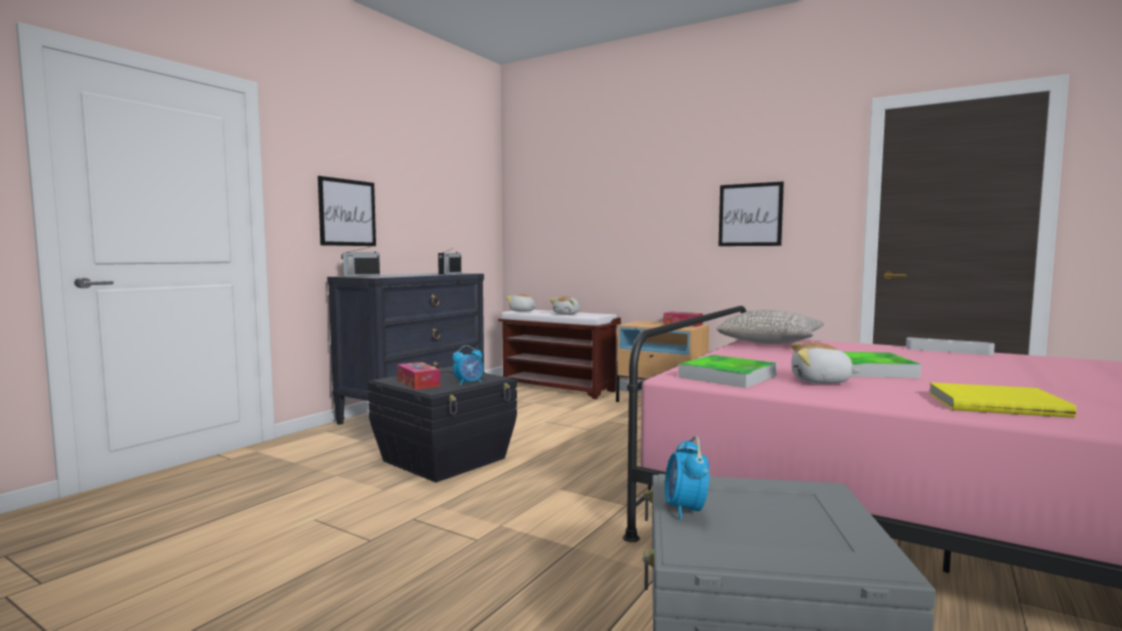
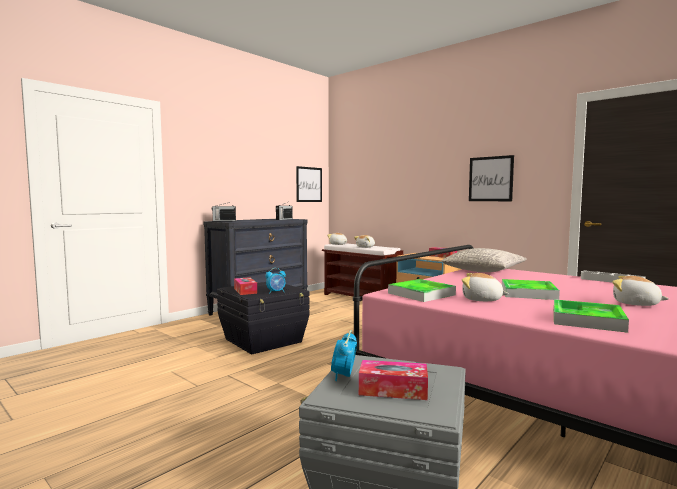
camera: 10 degrees right, 0 degrees up
(347, 212) = (218, 180): picture -> picture (309, 184)
(779, 527) = (393, 390): none -> tissue box
(995, 404) = (587, 320): yellow book -> tray
(1021, 379) = (636, 304): none -> plush toy

